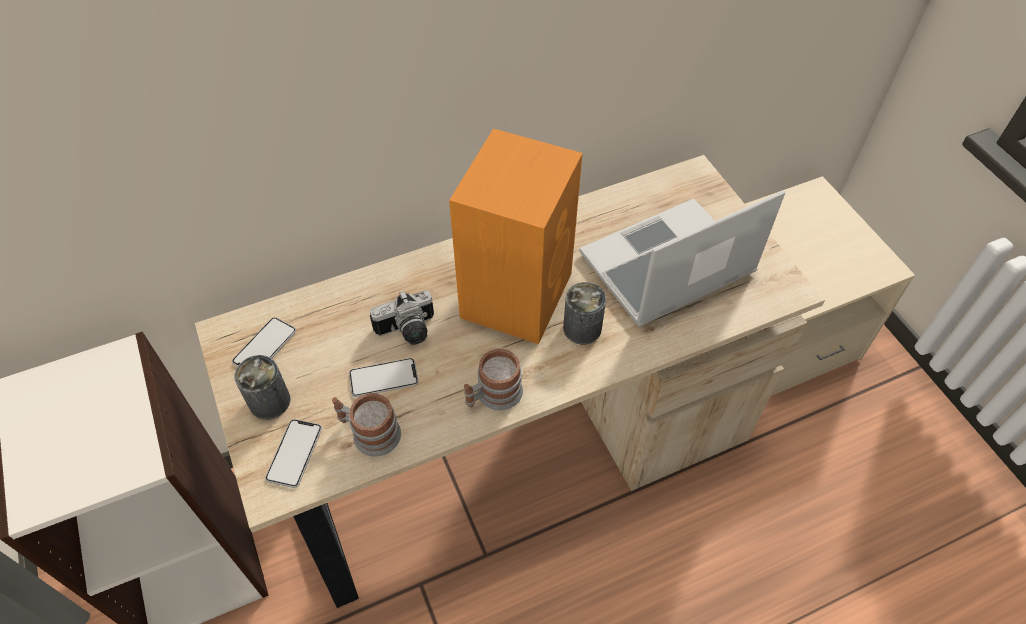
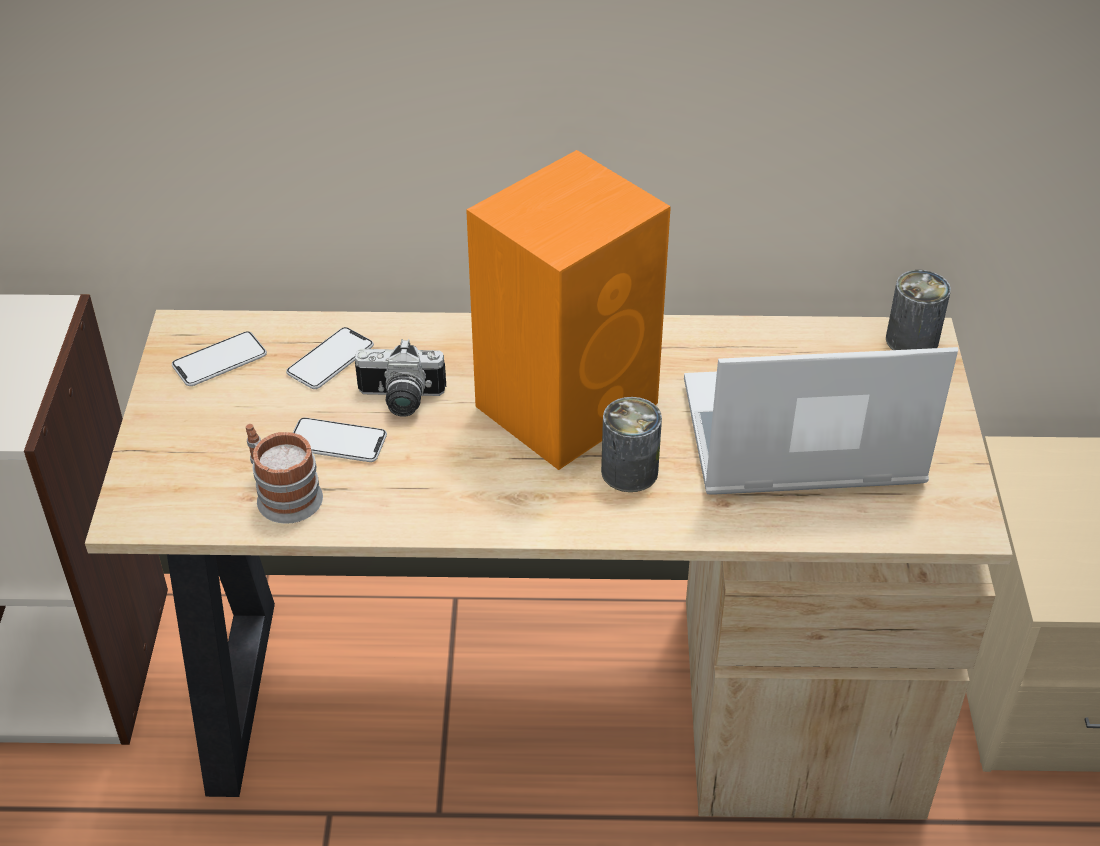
camera: 25 degrees right, 10 degrees down
(269, 401) = (188, 420): can -> can (912, 340)
(294, 453) = (182, 485): phone -> phone (330, 360)
(493, 395) = (460, 507): mug -> none

